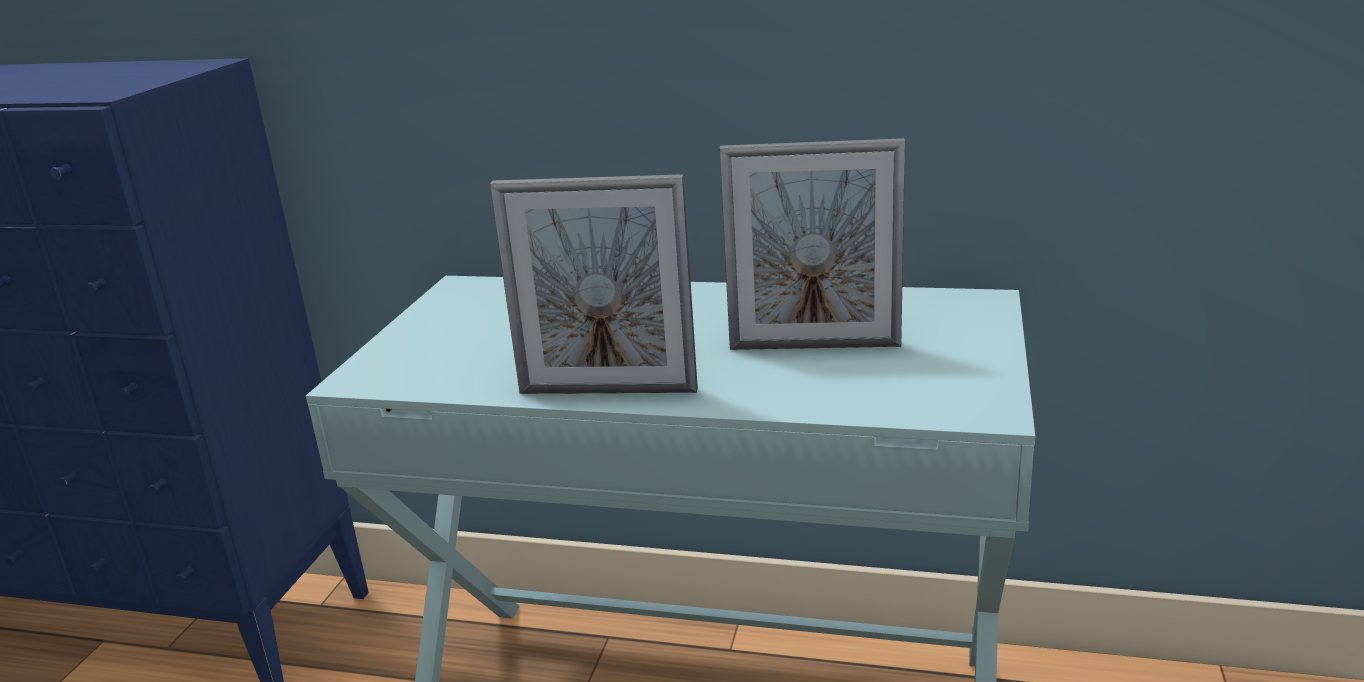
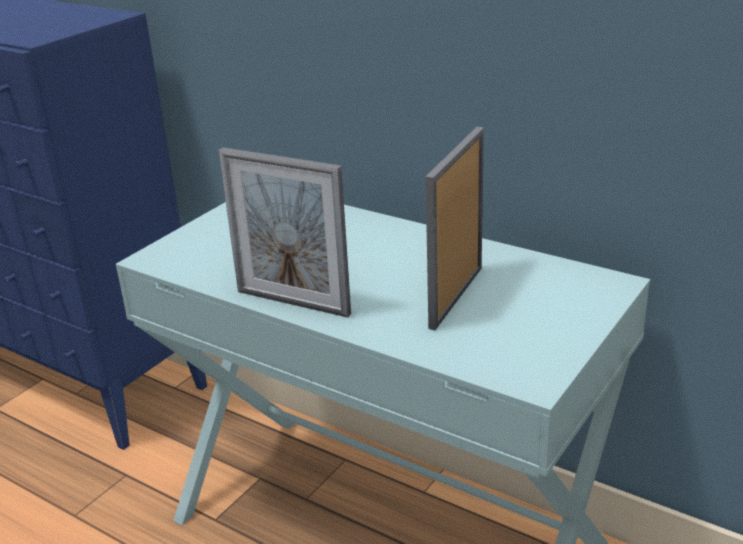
camera: 20 degrees right, 5 degrees up
(814, 346) = (456, 297): picture frame -> picture frame turned 90 degrees clockwise

